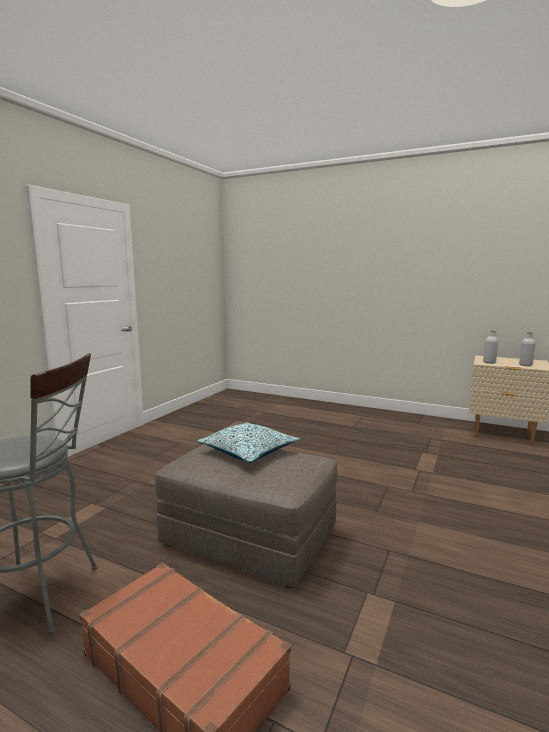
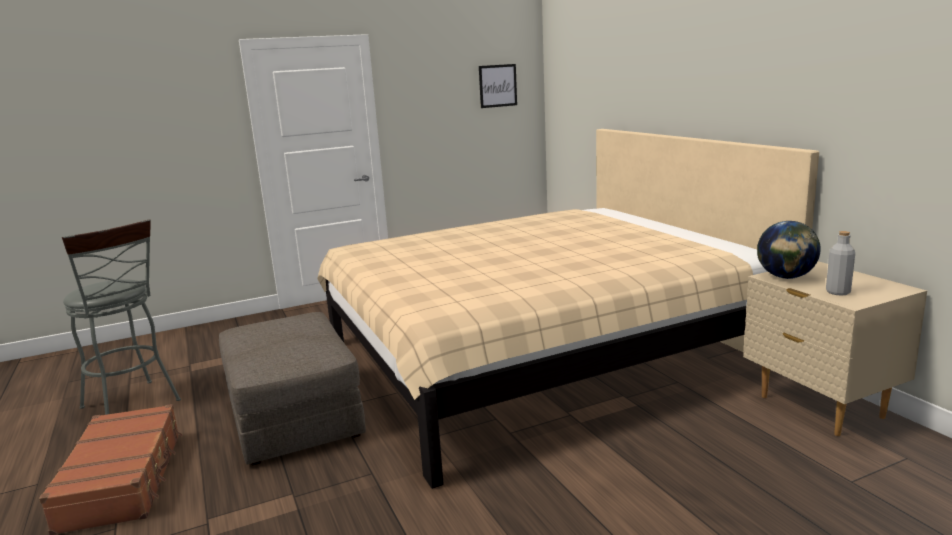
camera: 40 degrees right, 5 degrees up
(203, 260) = (497, 86): none -> picture
(249, 451) = (299, 331): pillow -> none
(337, 443) = (540, 355): none -> beige bed
(489, 362) = (785, 277): grey bottle -> globe

